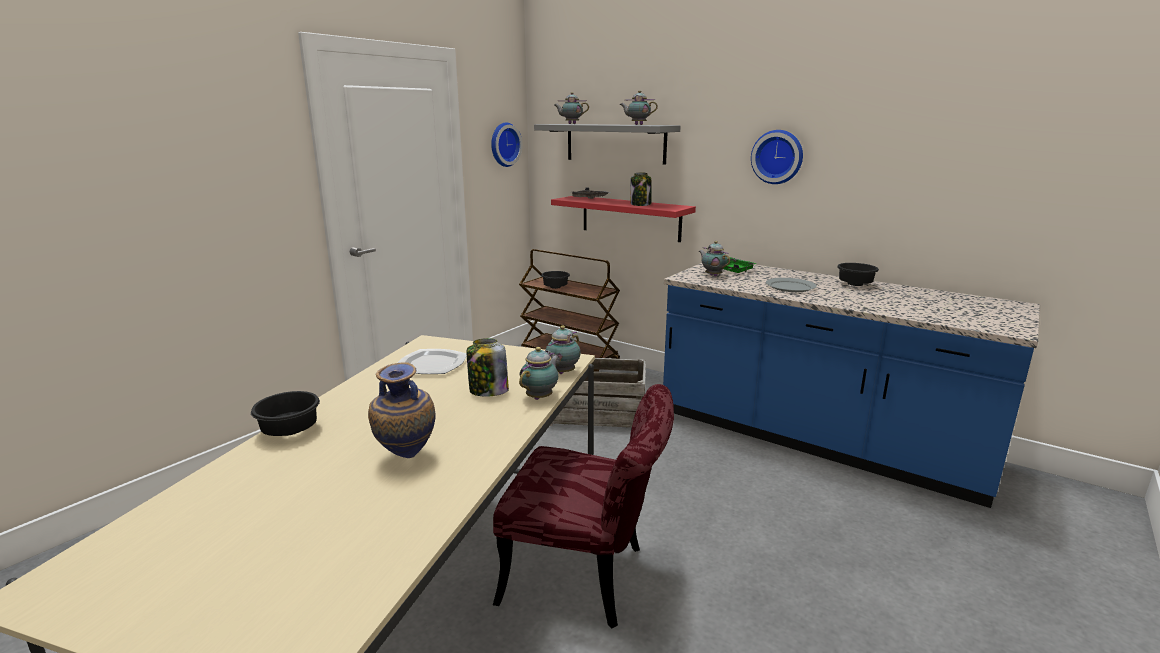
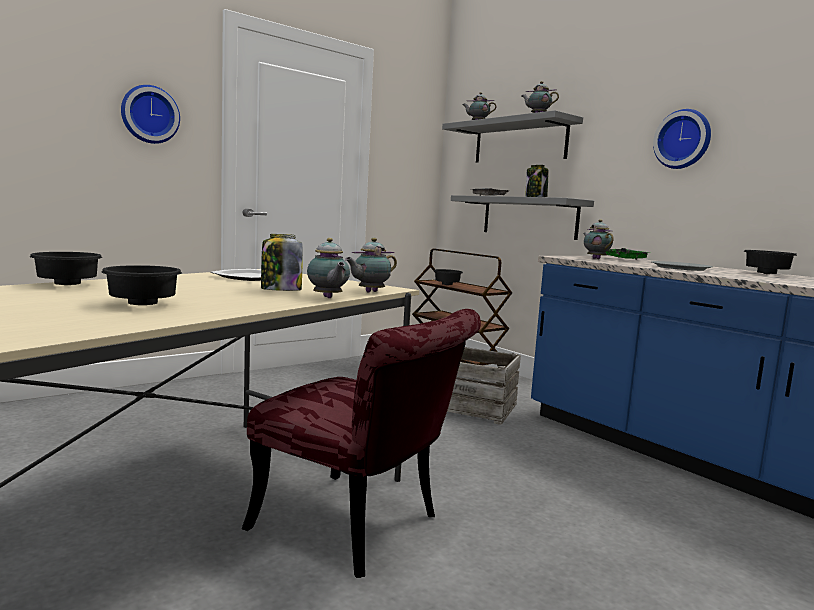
camera: 15 degrees right, 10 degrees down
(406, 459) = (140, 304): vase -> black bowl
(503, 144) = (415, 146): wall clock -> wall clock (149, 115)
(540, 397) = (327, 298): teapot -> teapot turned 105 degrees clockwise
(630, 218) = (529, 217): red shelf -> grey shelf

